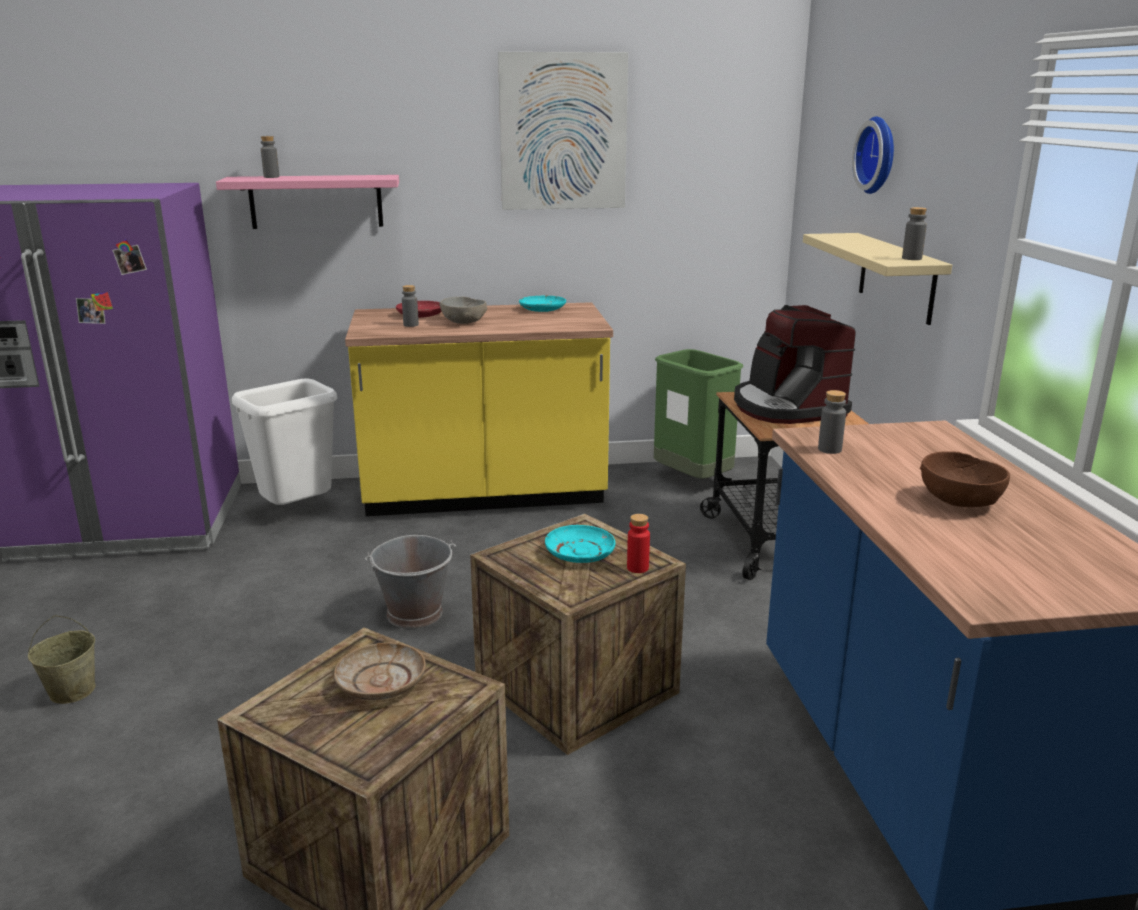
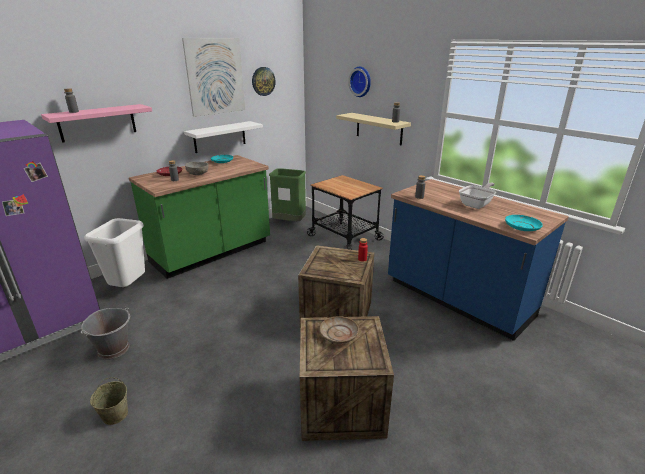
camera: 35 degrees left, 5 degrees up
(415, 614) = (243, 311): grey bucket -> grey bucket (114, 349)
(484, 495) = (212, 253): yellow counter -> green counter
(558, 259) = (220, 137): none -> white shelf
(580, 553) = (336, 260): turquoise plate -> turquoise plate (522, 227)
(681, 148) = (263, 81): none -> wall clock
(787, 407) = (342, 185): coffee machine -> none
(960, 500) = (477, 204): brown bowl -> frying pan

